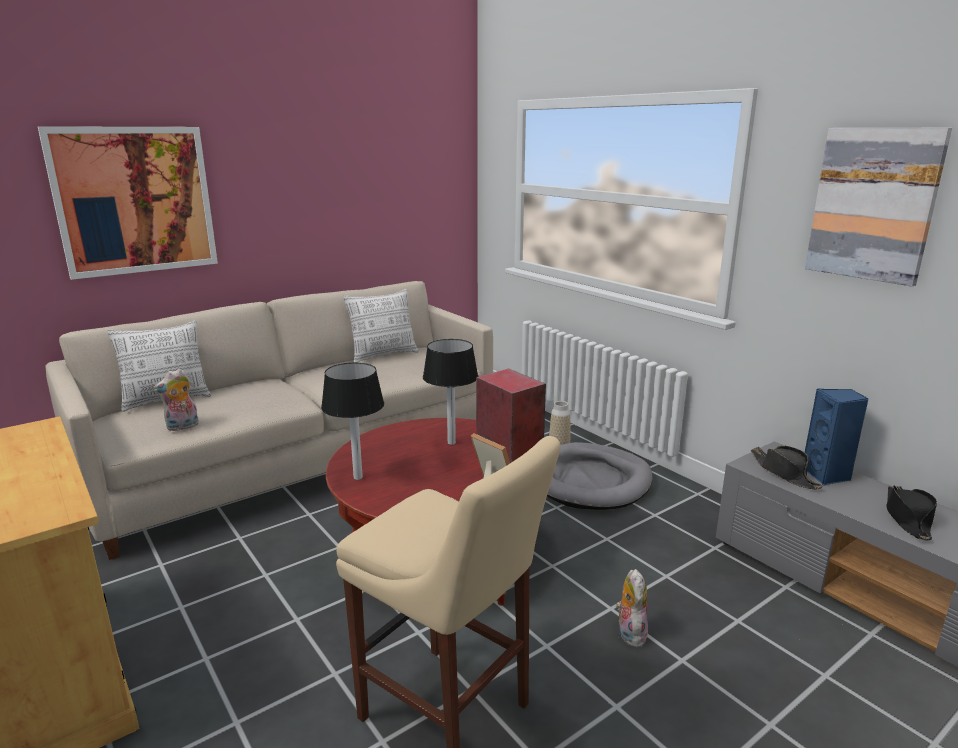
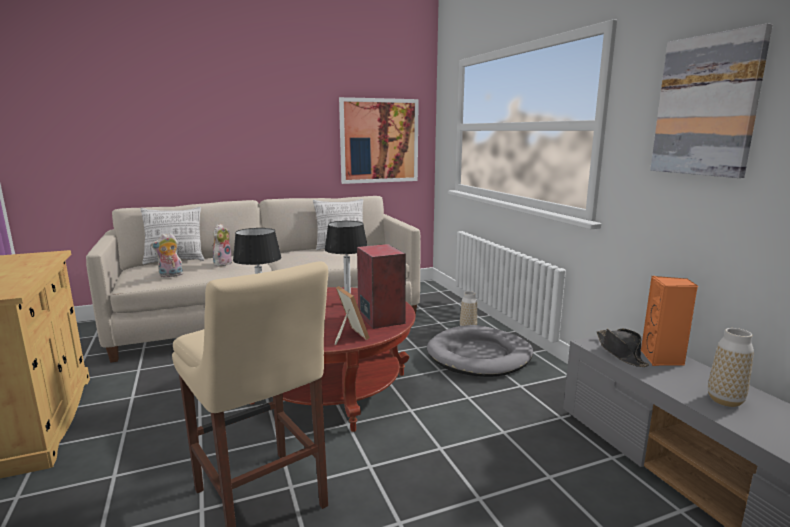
camera: 15 degrees right, 5 degrees down
(135, 201) = (175, 125): picture -> picture (379, 141)
(629, 632) = (445, 469): plush toy -> plush toy (222, 263)
(827, 476) = (662, 359): blue speaker -> orange speaker
(907, 518) = (725, 400): black hat -> vase

